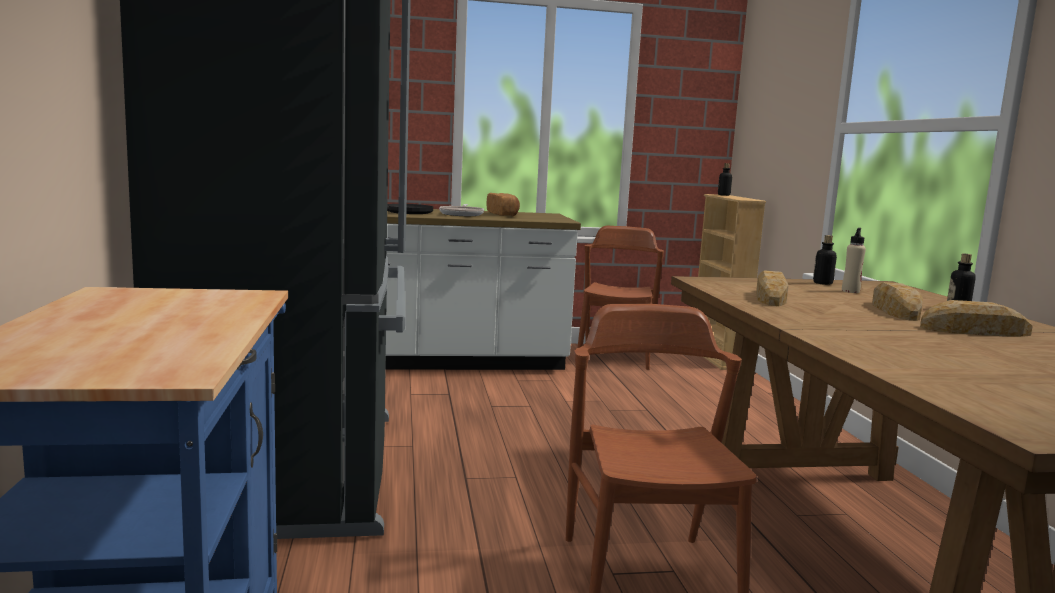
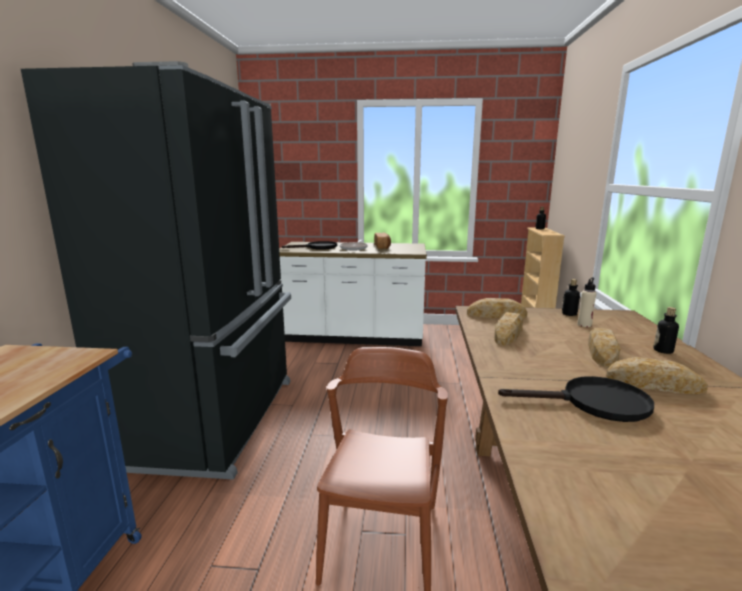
camera: 15 degrees right, 5 degrees up
(615, 355) = (461, 335): brown chair -> none
(735, 283) = (496, 315): none -> bread
(928, 344) = (593, 403): none -> black frying pan

